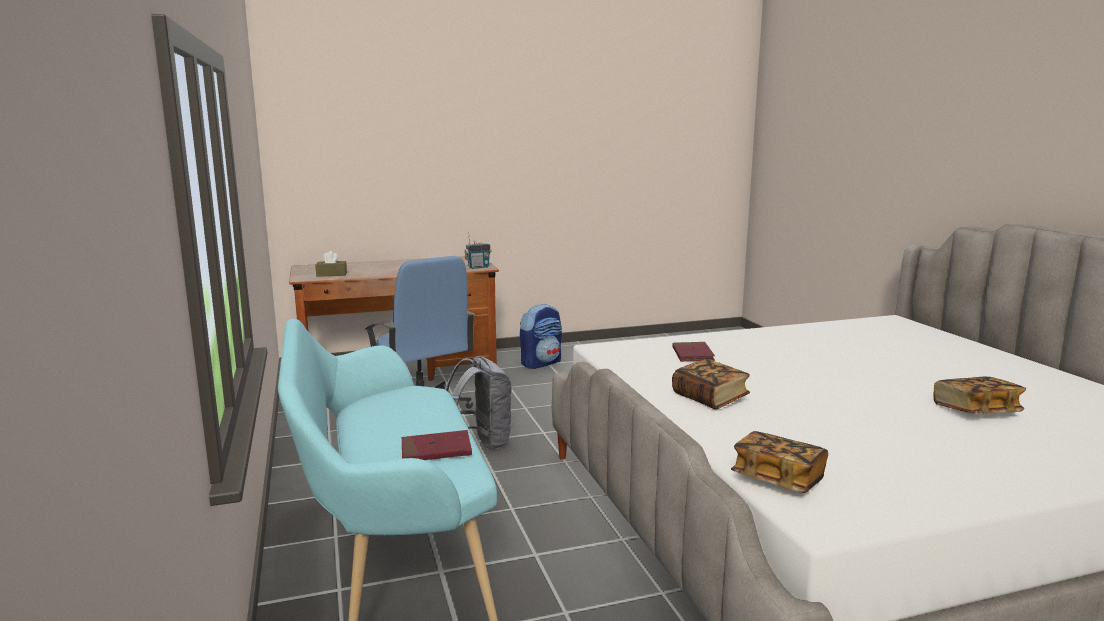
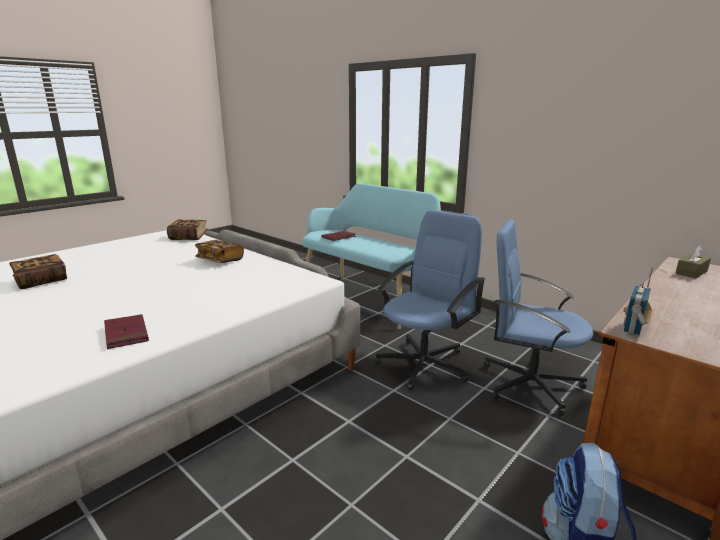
camera: 150 degrees right, 5 degrees up
(481, 442) = (424, 364): grey backpack -> blue office chair
(692, 355) = (239, 289): red book -> red book (126, 334)

